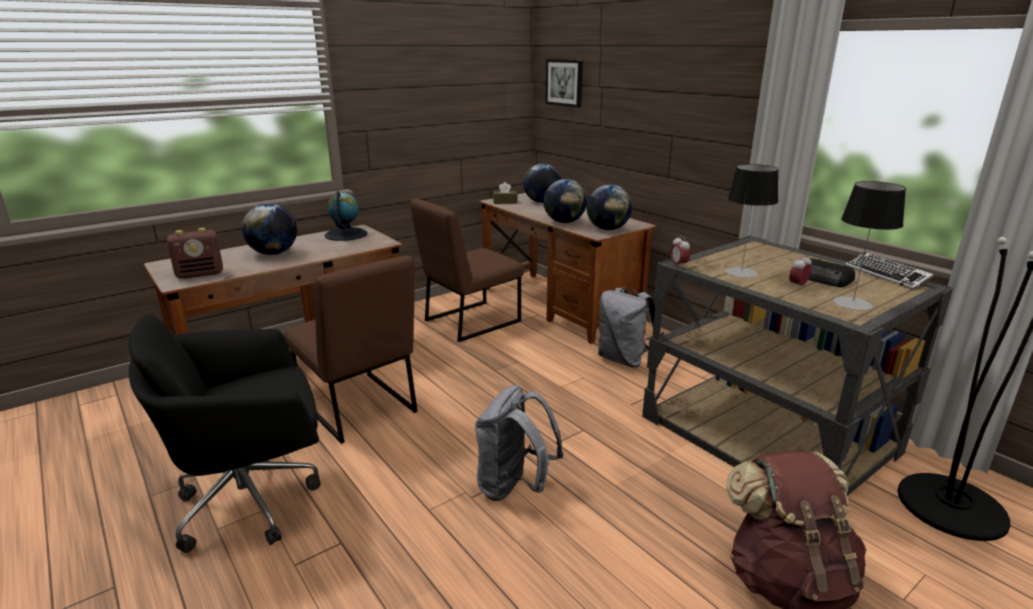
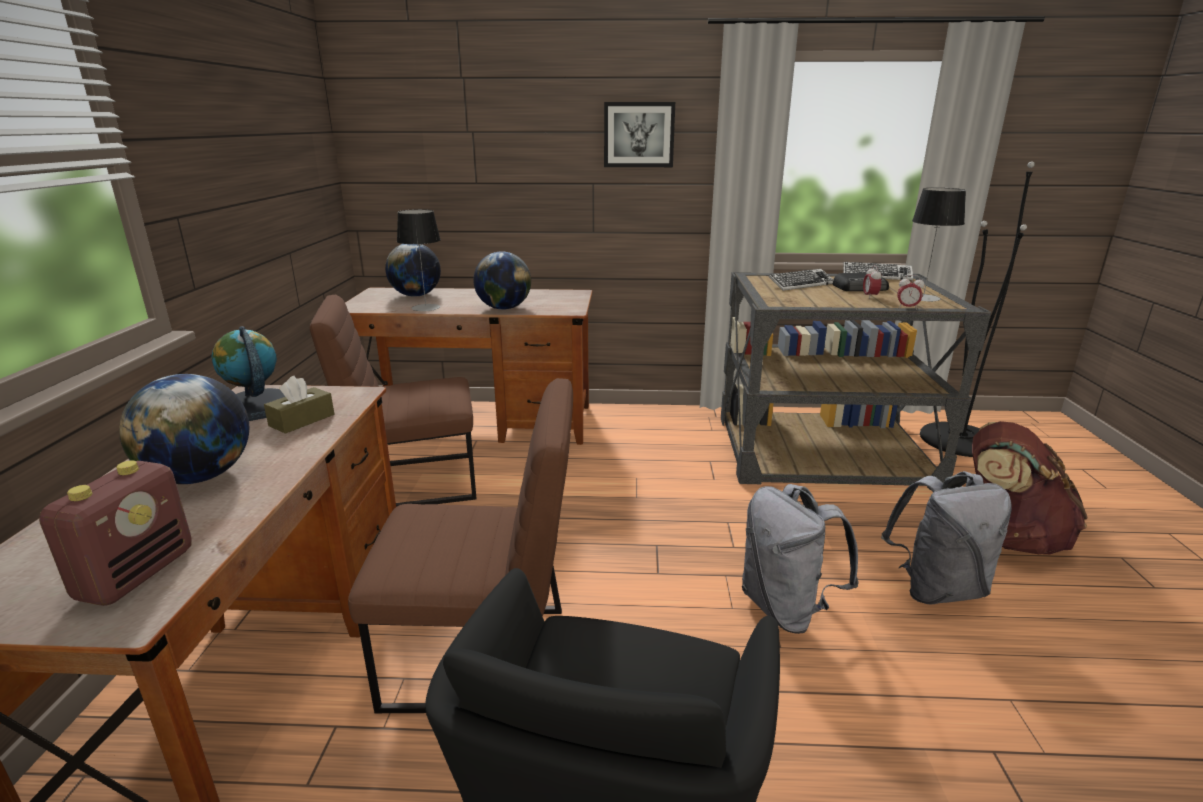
camera: 50 degrees left, 0 degrees up
(469, 321) = (413, 482): brown chair -> brown chair turned 75 degrees clockwise
(505, 202) = (371, 306): brown tissue box -> brown tissue box (302, 420)
(564, 82) = (403, 129): picture -> picture (639, 135)
(607, 229) = (563, 303): globe -> none
(623, 359) = (634, 445): grey backpack -> grey backpack (936, 588)
(678, 265) = (774, 306): alarm clock -> alarm clock (907, 308)
(741, 272) = (818, 298): table lamp -> table lamp (425, 307)
(774, 260) = (801, 284): none -> keyboard

